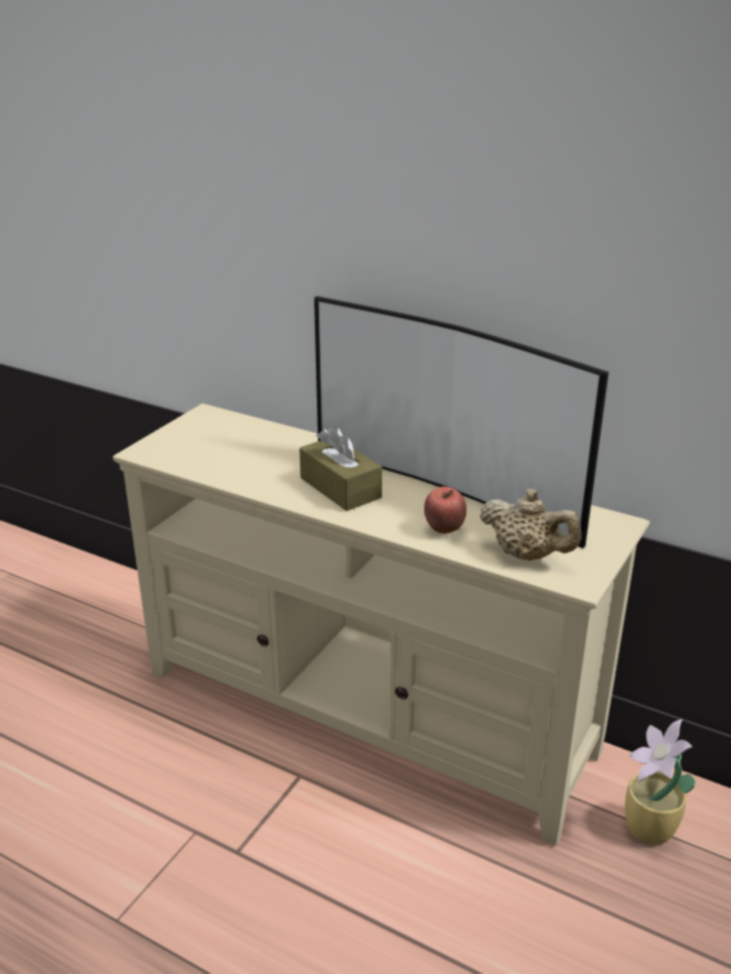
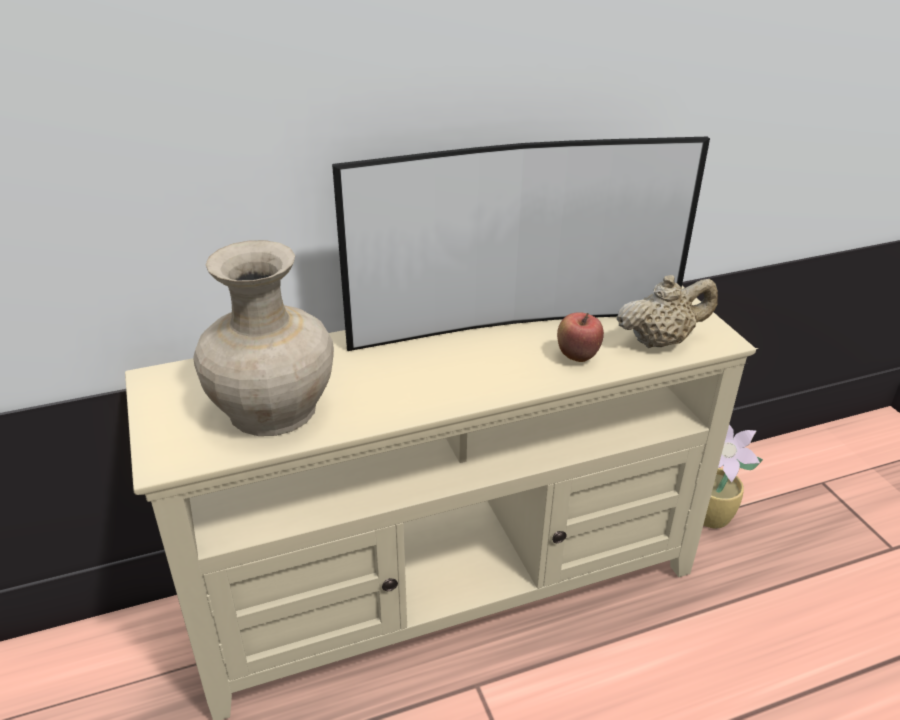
camera: 50 degrees left, 5 degrees up
(228, 456) = (273, 407): none -> beige vase
(340, 488) = (435, 373): brown tissue box -> none

